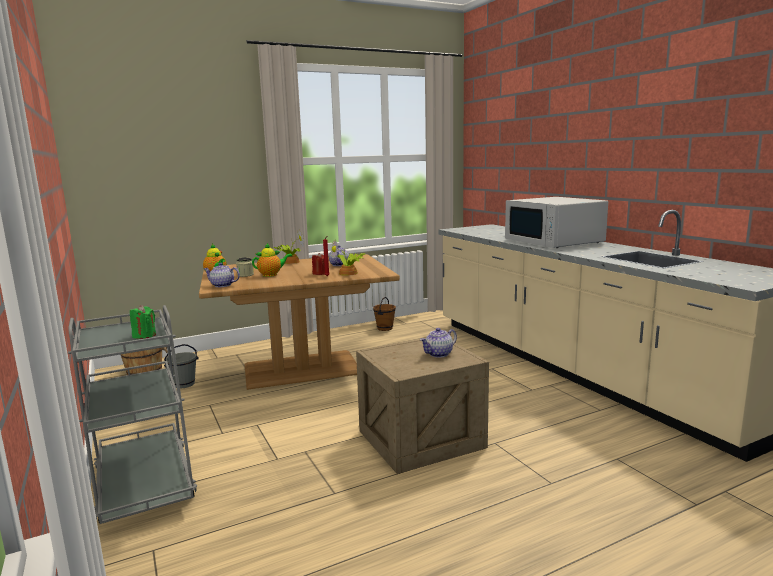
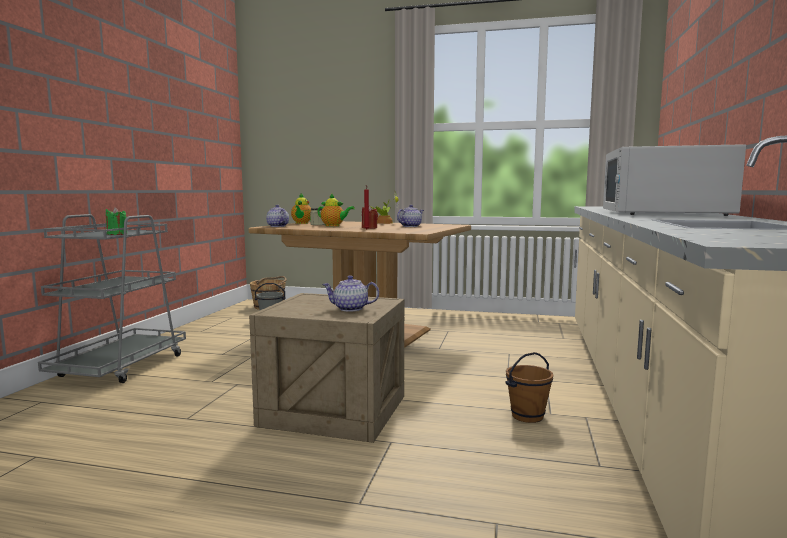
camera: 40 degrees right, 5 degrees down
(349, 273) = (391, 230): potted plant -> none
(385, 328) = (506, 321): brown bucket -> brown bucket (528, 416)

